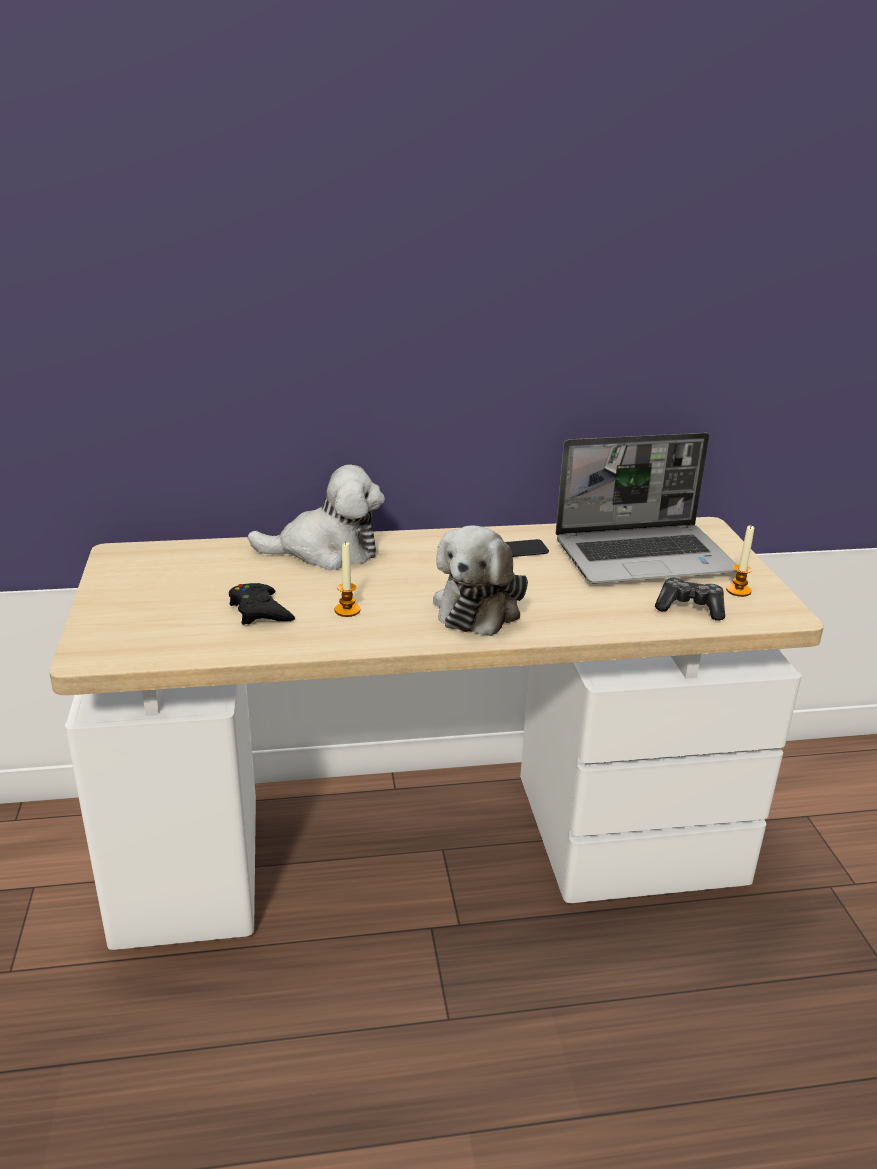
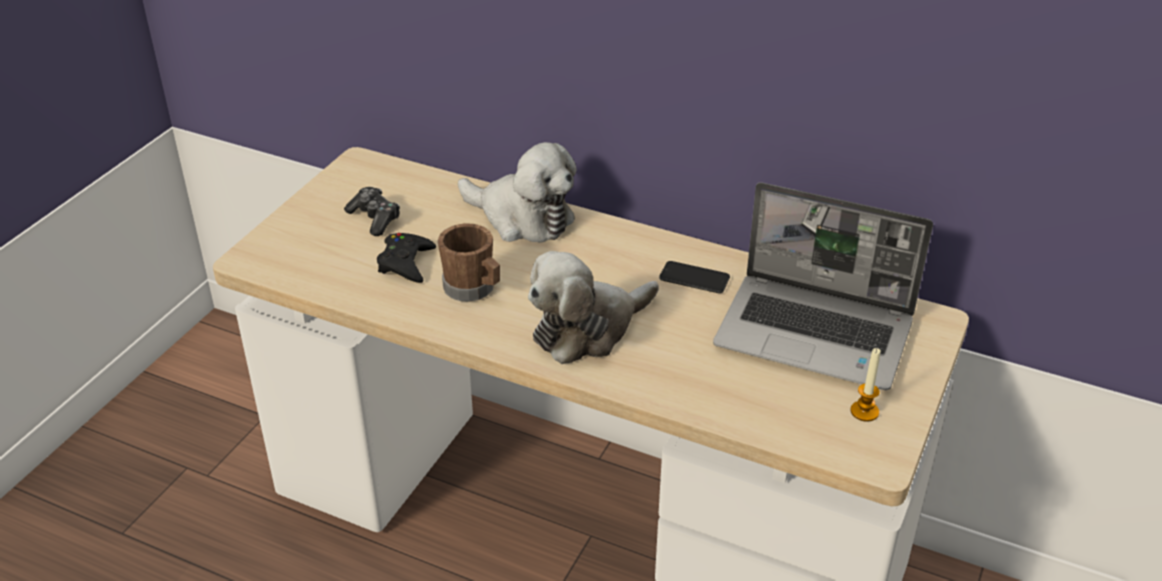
camera: 35 degrees right, 10 degrees up
(347, 610) = (473, 289): candle -> brown mug
(690, 608) = (786, 410): game controller -> game controller (375, 218)

